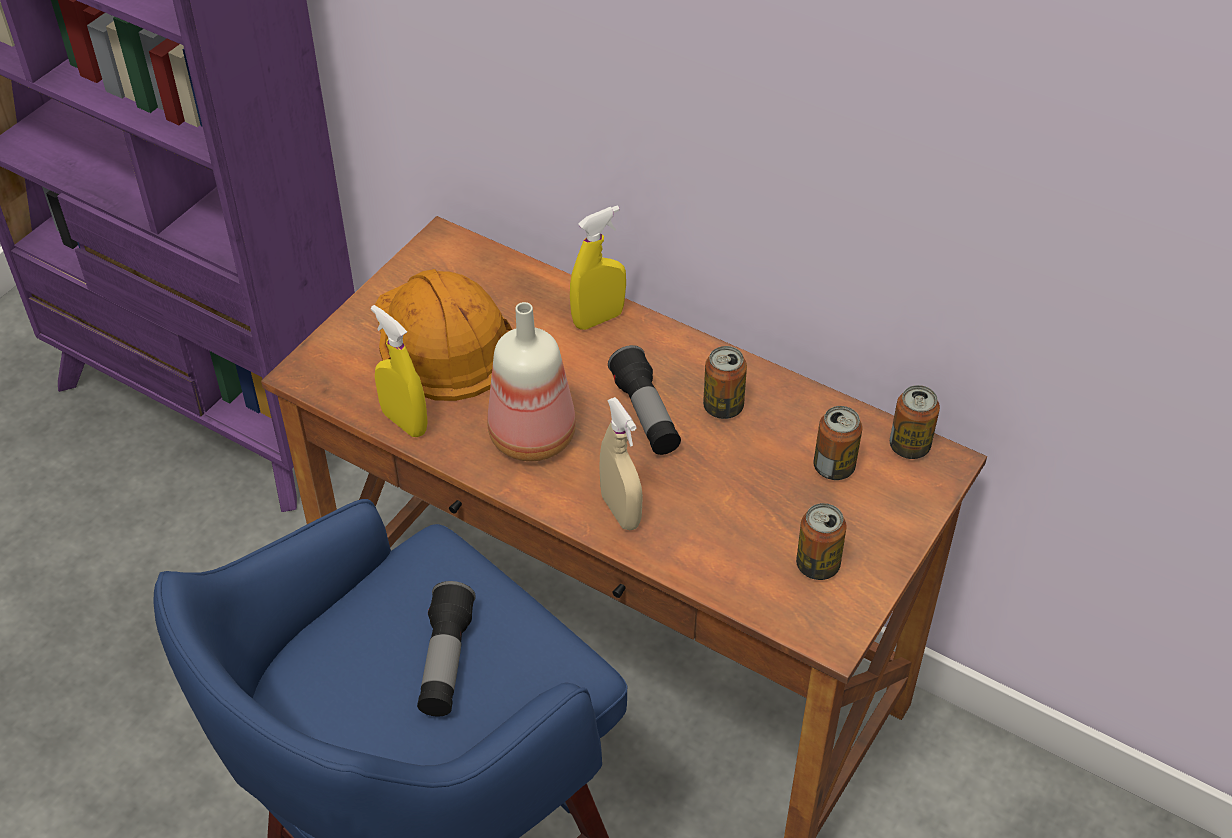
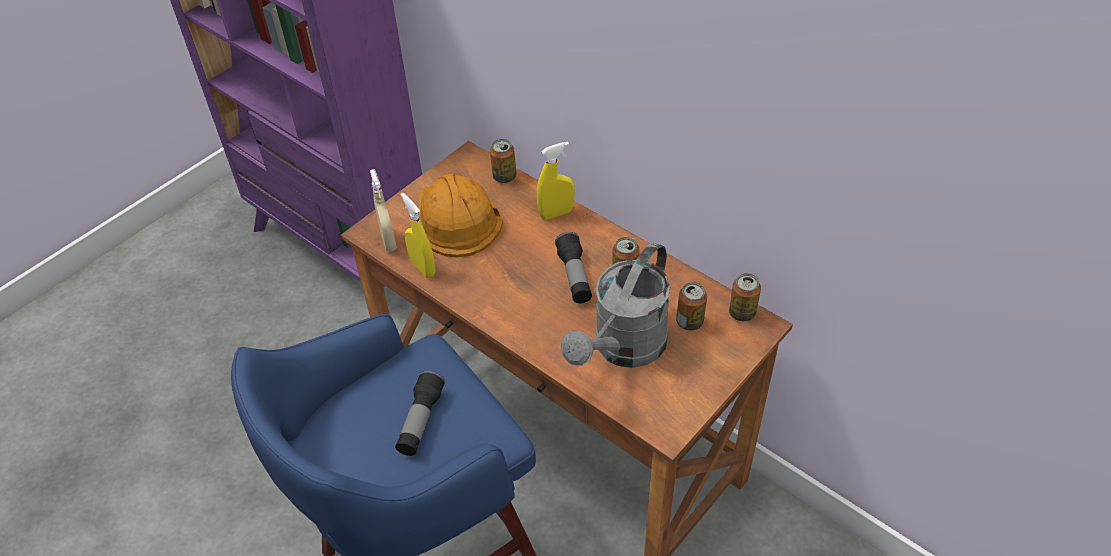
camera: 10 degrees right, 0 degrees up
(534, 434) = (501, 283): bottle -> none
(620, 511) = (546, 337): beige spray bottle -> beige spray bottle (388, 241)
(742, 518) = (623, 349): none -> grey watering can
(817, 565) = (666, 384): can -> can (504, 177)

